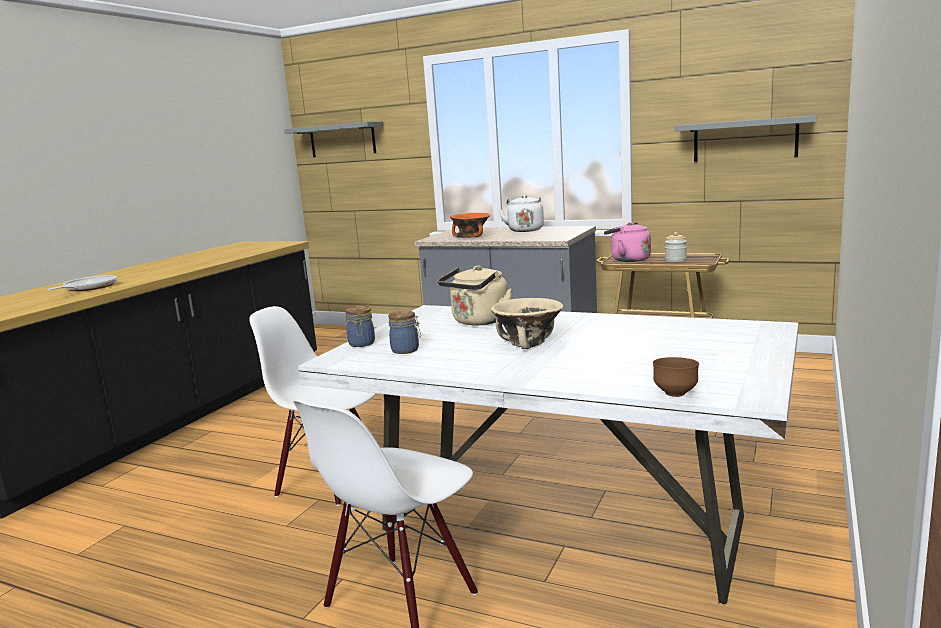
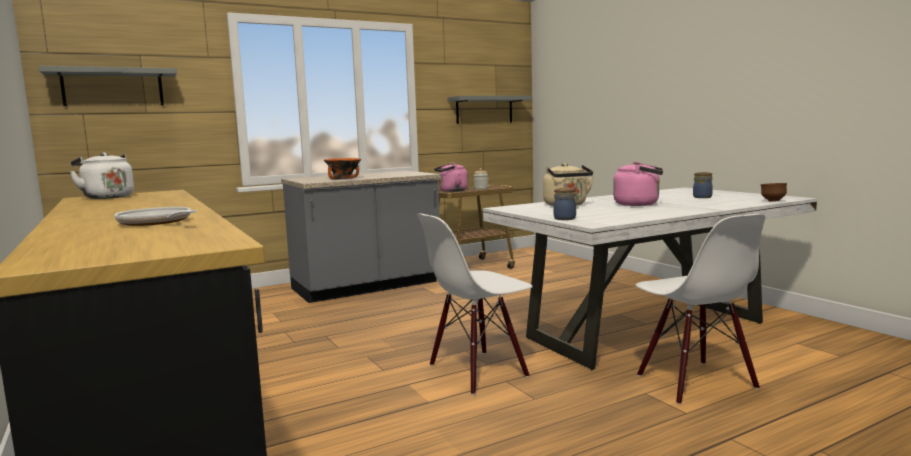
camera: 55 degrees left, 5 degrees down
(406, 350) = (606, 215): jar -> jar (702, 197)
(525, 230) = (365, 174): white kettle -> white kettle (106, 197)
(528, 342) = (639, 204): beige bowl -> pink kettle

